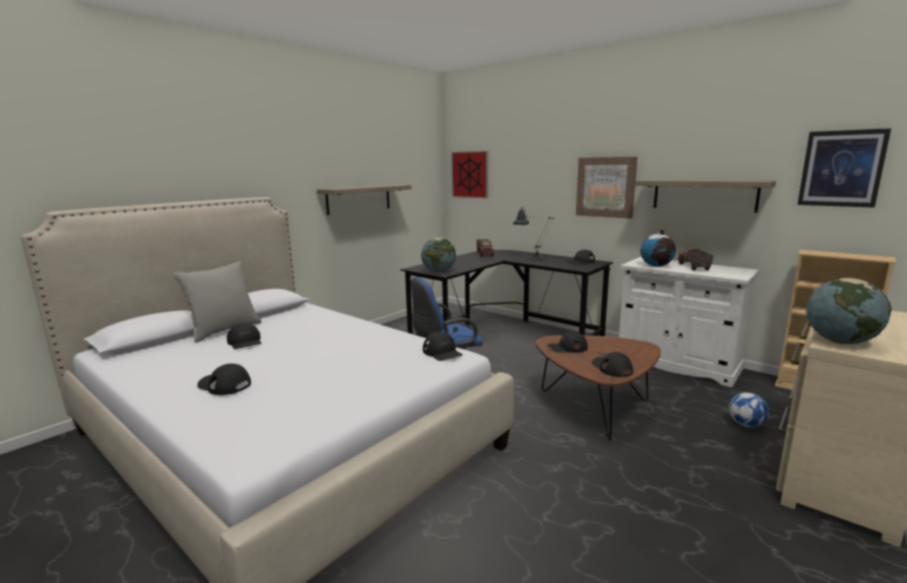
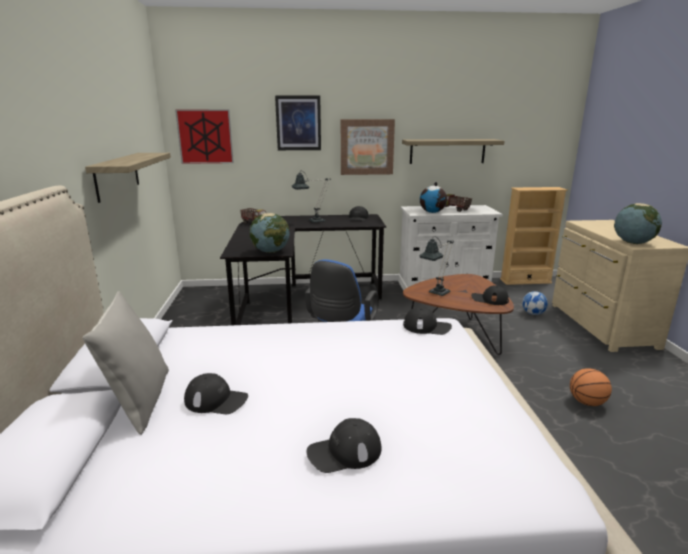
camera: 45 degrees left, 5 degrees up
(567, 347) = (436, 294): black cap -> table lamp
(620, 522) = (586, 402): none -> basketball
(841, 168) = (530, 130): picture -> picture (298, 123)

